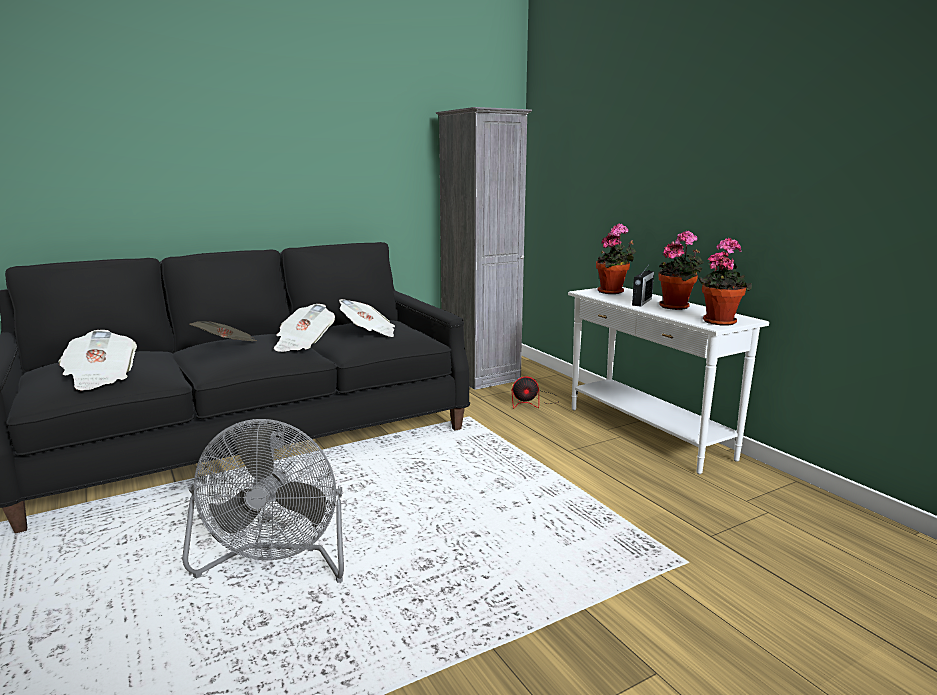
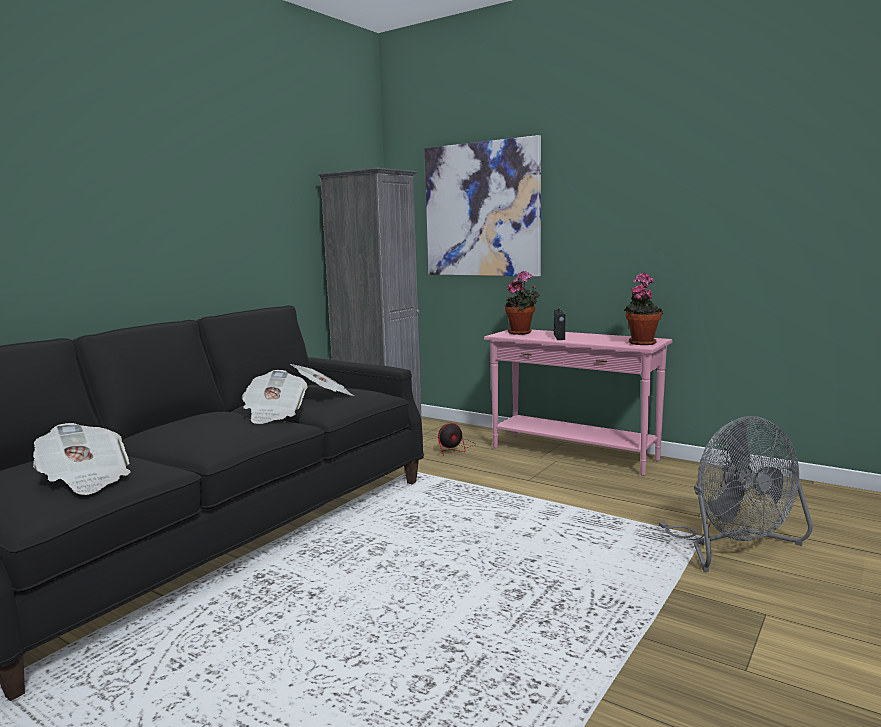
camera: 25 degrees left, 5 degrees down
(228, 348) = (194, 429): newspaper -> none
(272, 561) = (371, 633): grey fan -> grey fan (730, 547)
(601, 152) = (482, 210): none -> picture
(649, 433) = (575, 454): white console table -> pink console table
(677, 307) = (592, 337): potted plant -> none

